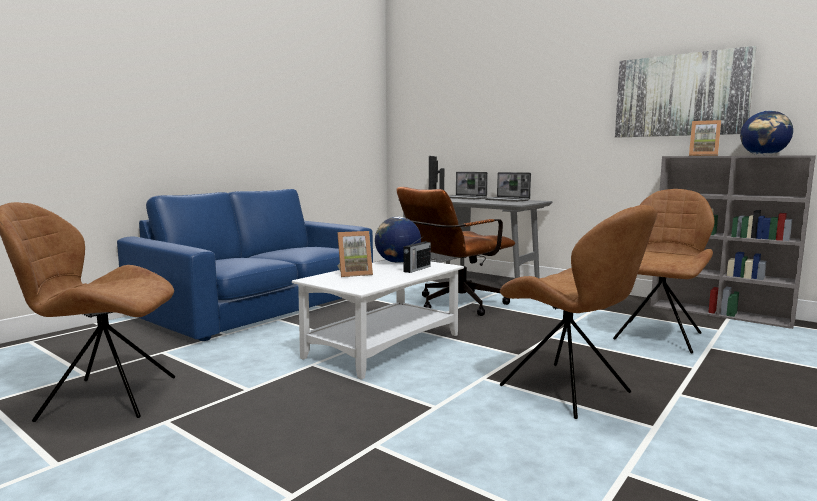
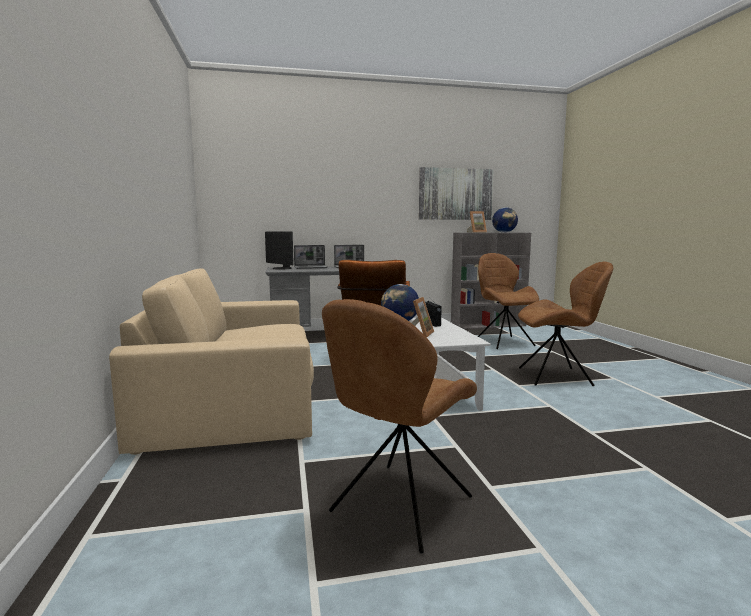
camera: 50 degrees left, 0 degrees up
(259, 305) = (236, 398): blue sofa -> beige sofa

